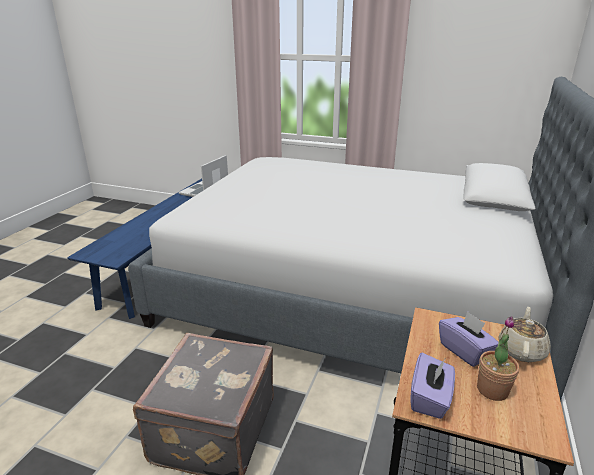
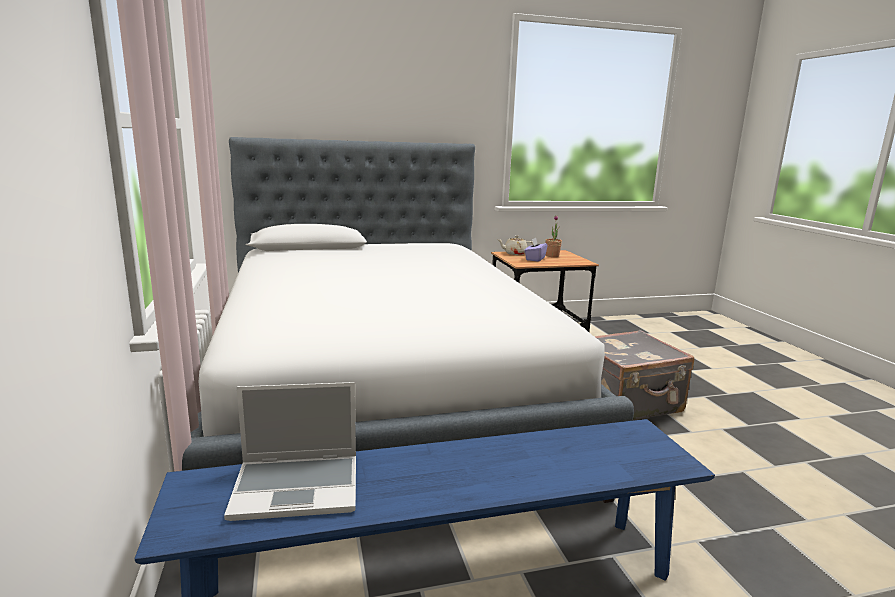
camera: 125 degrees left, 10 degrees down
(430, 399) = (578, 261): purple tissue box -> none

